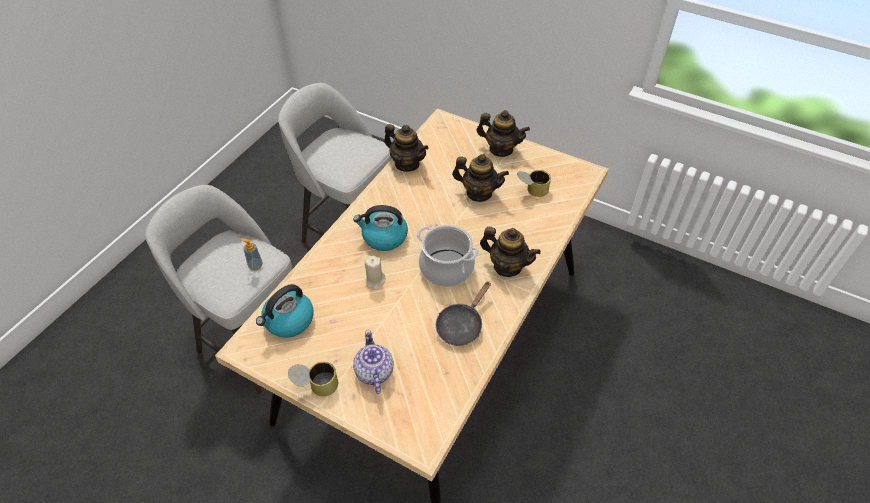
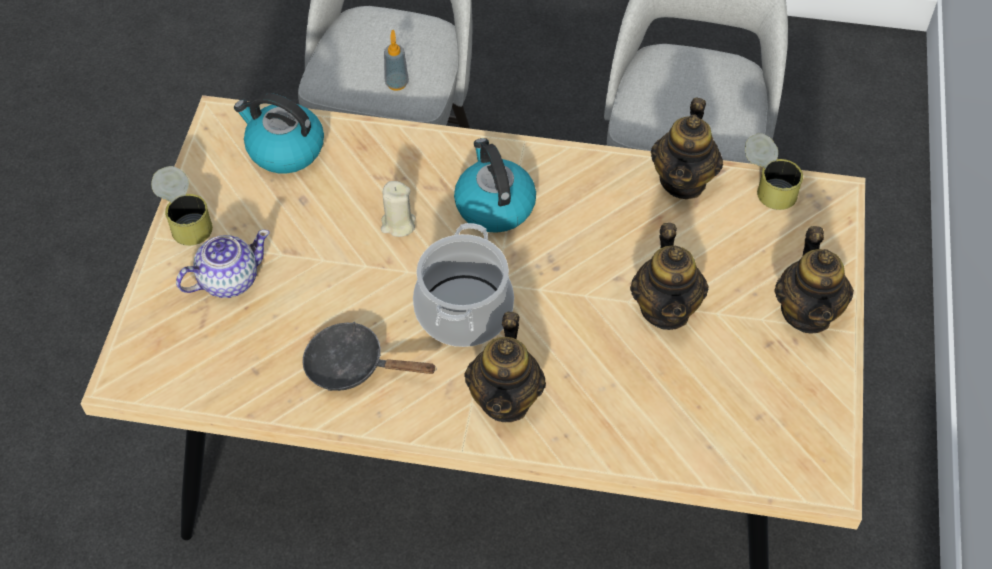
camera: 70 degrees right, 5 degrees up
(531, 190) = (717, 392): can -> can (768, 186)

